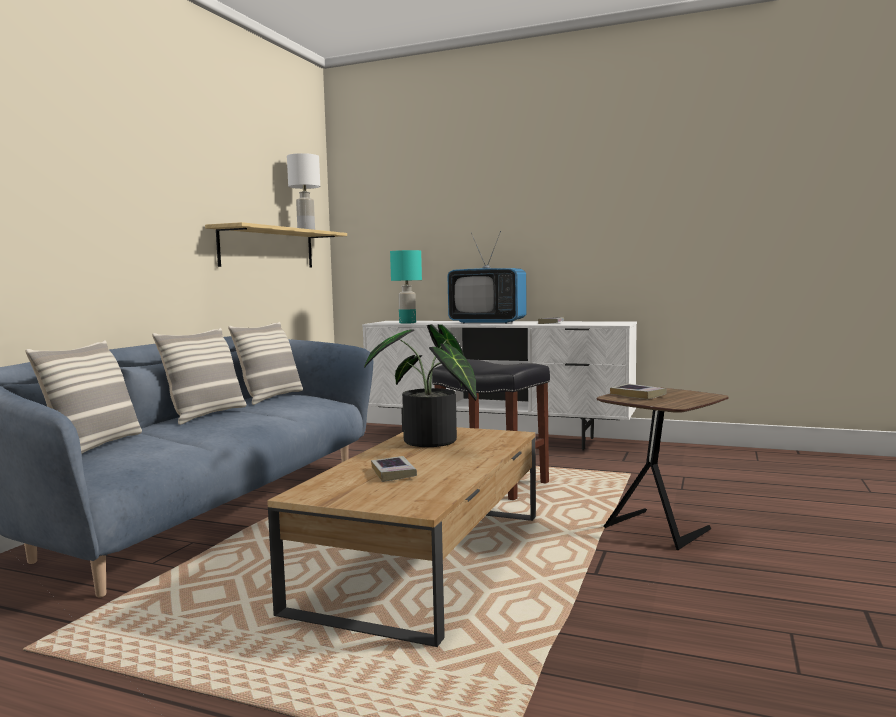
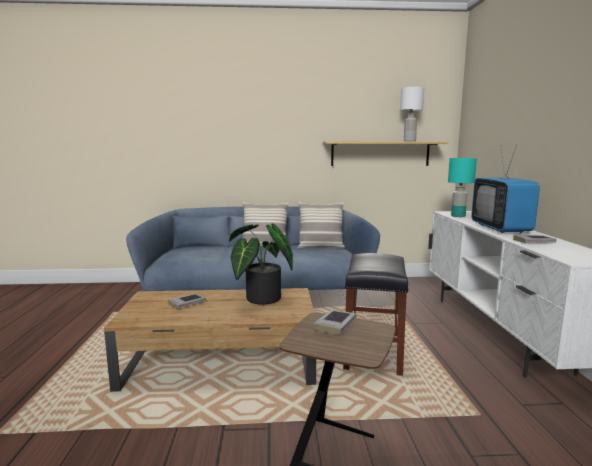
camera: 65 degrees right, 5 degrees up
(95, 447) = (194, 249): pillow -> none

